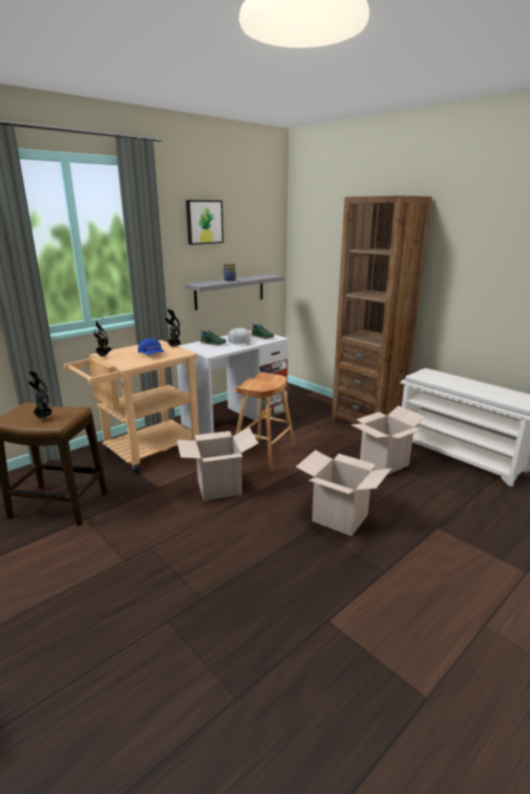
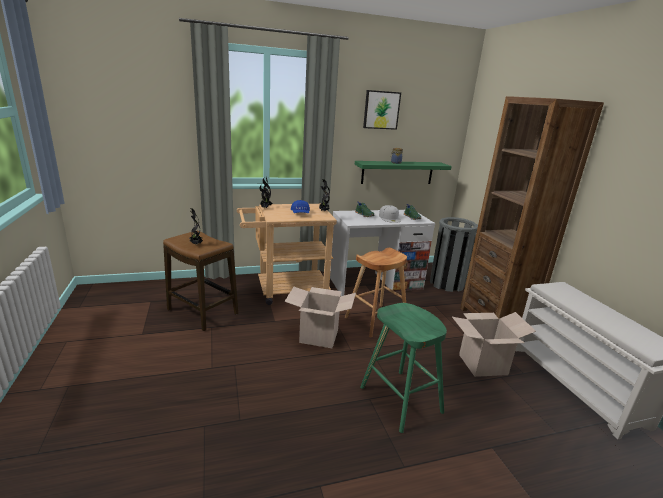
camera: 25 degrees right, 0 degrees up
(230, 291) = (397, 172): grey shelf -> green shelf
(304, 401) = (447, 283): none -> grey trash can
(340, 518) = (400, 399): cardboard box -> green stool

